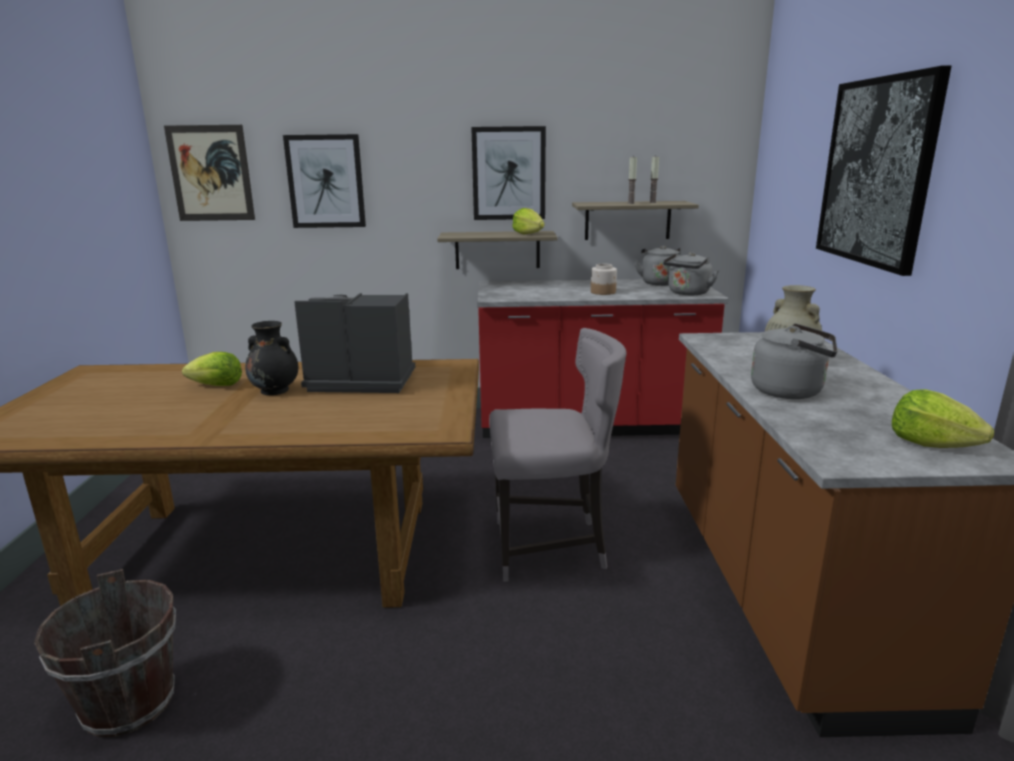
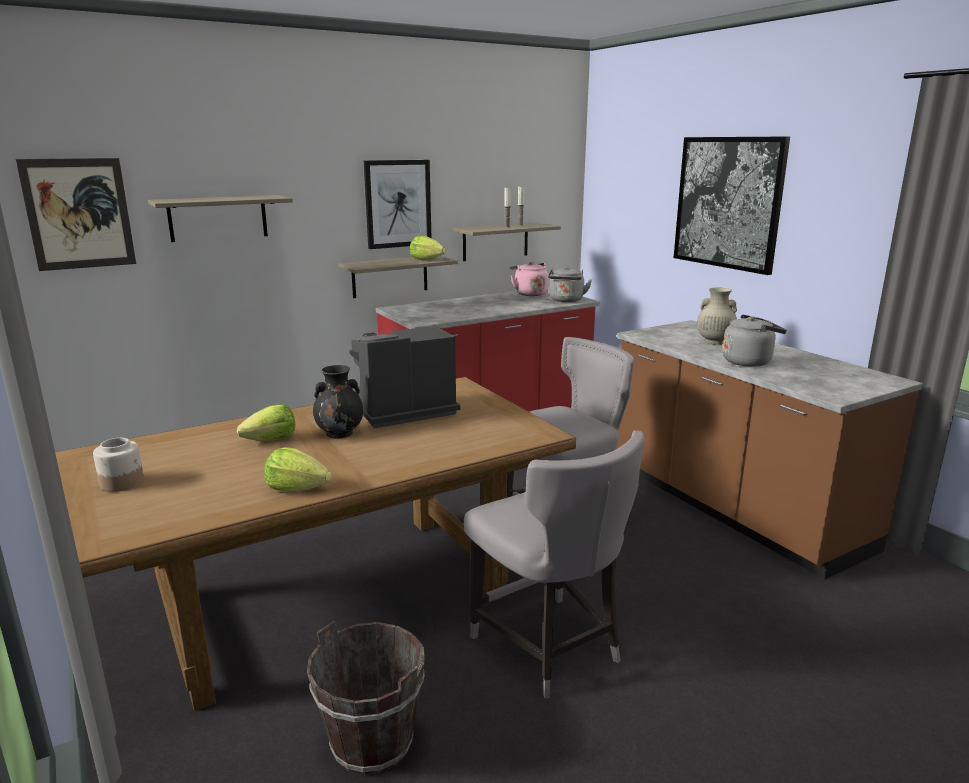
camera: 30 degrees left, 0 degrees up
(325, 181) = (218, 218): picture -> shelf
(377, 680) = (549, 648): none -> grey chair
(603, 292) = (502, 306): jar -> jar (122, 482)
(659, 283) = (529, 293): grey kettle -> pink kettle
(931, 444) = (858, 378): lettuce -> lettuce (296, 488)

